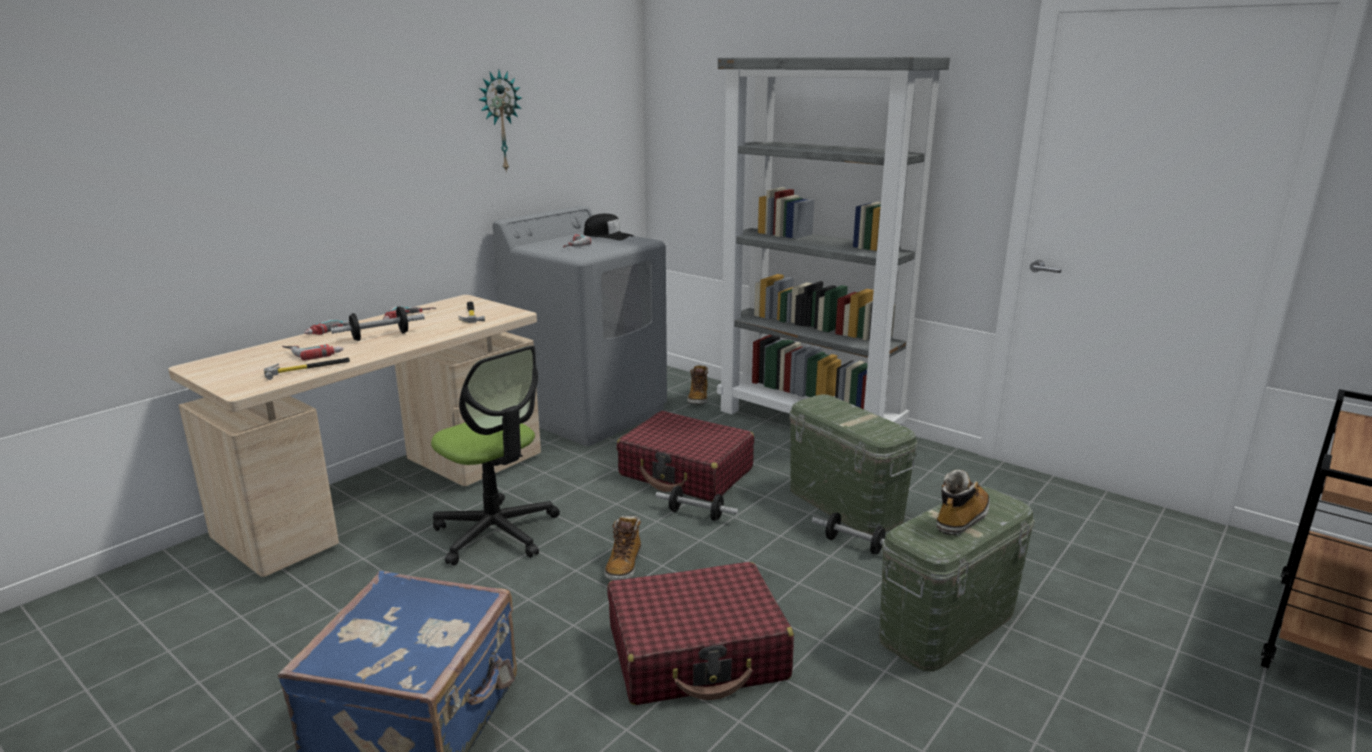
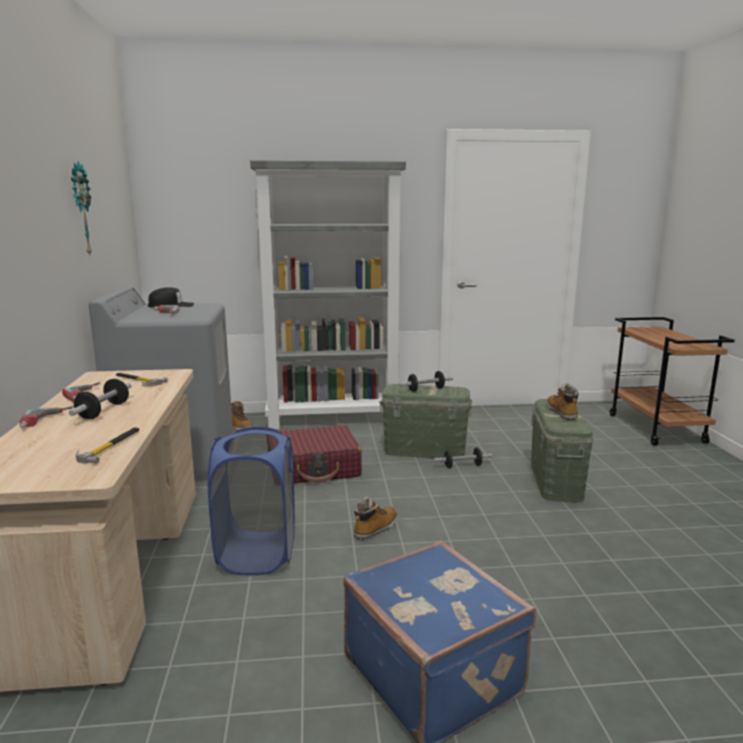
camera: 45 degrees left, 5 degrees down
(313, 352) = (73, 437): power drill -> none
(496, 532) = (257, 553): office chair -> blue laundry basket
(624, 565) = (375, 529): boot -> boot turned 105 degrees counterclockwise
(696, 514) = (362, 486): dumbbell -> dumbbell (426, 389)
(697, 653) = (492, 547): red suitcase -> none

